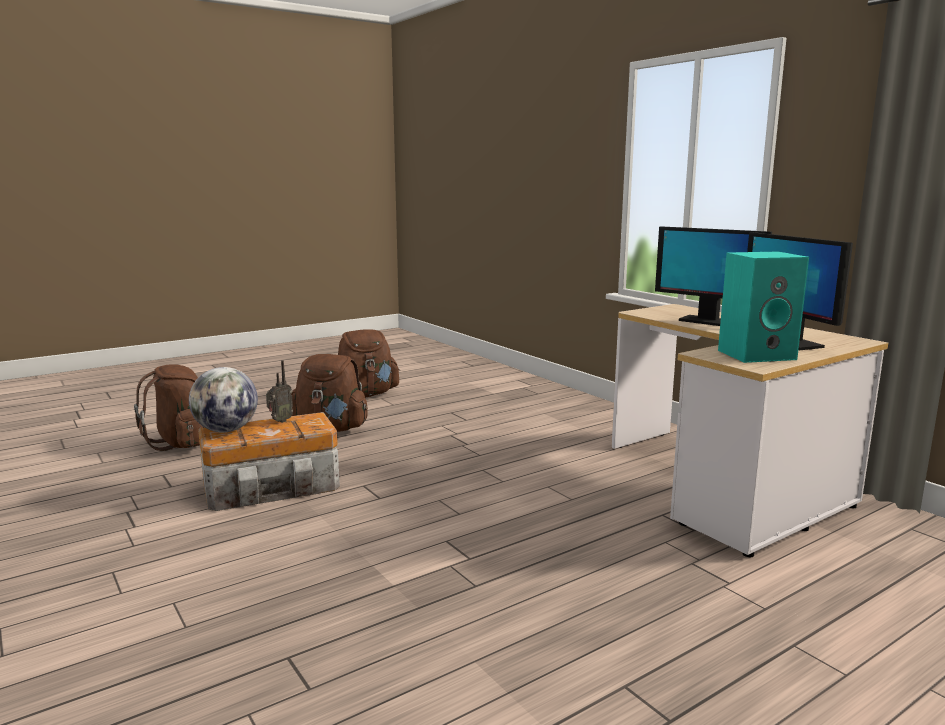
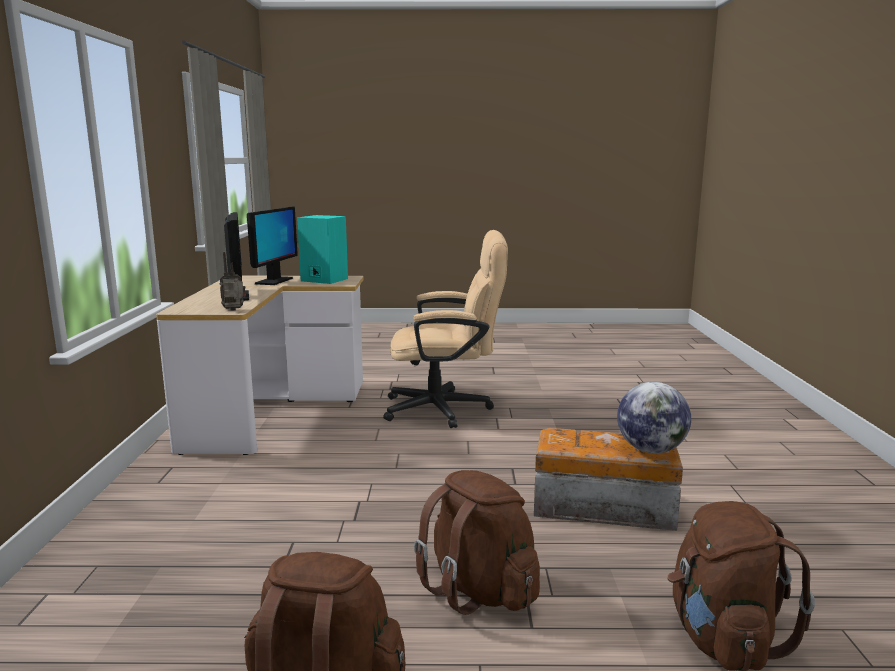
camera: 145 degrees left, 0 degrees up
(279, 421) = (591, 448): radio -> radio (234, 310)
(551, 552) = (447, 409): none -> beige office chair

